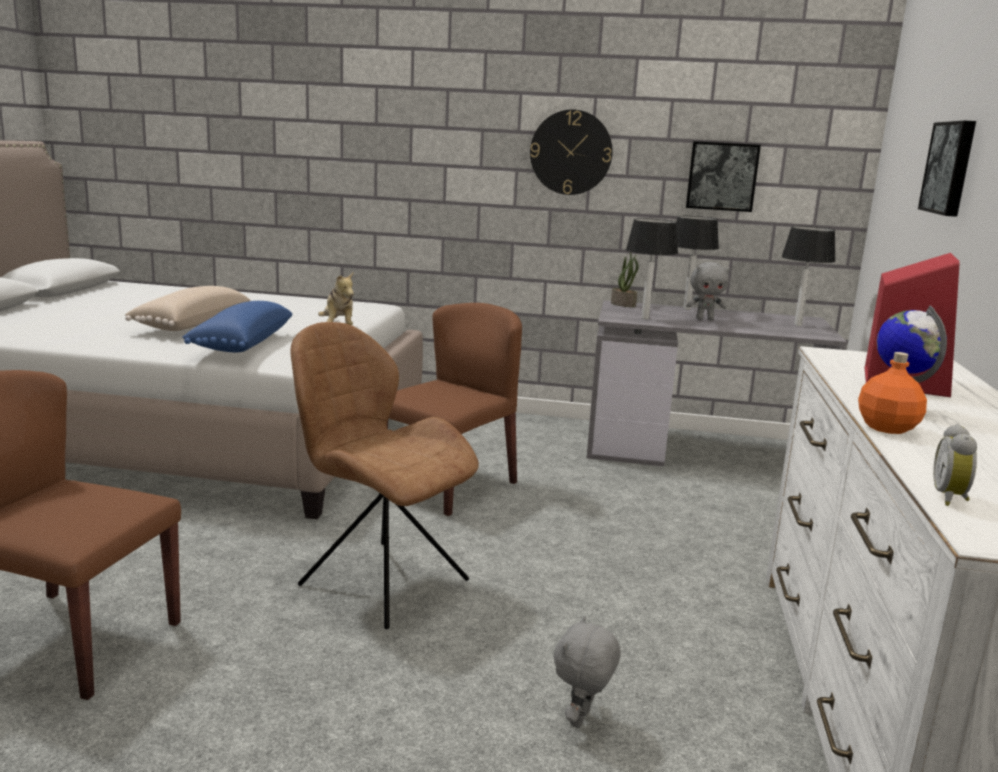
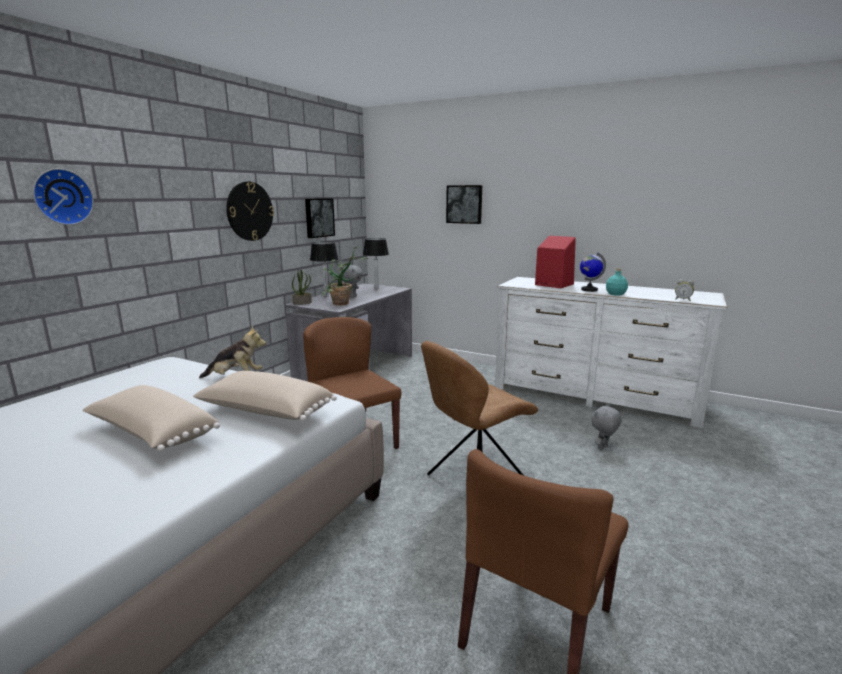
camera: 70 degrees left, 0 degrees up
(240, 344) = (265, 412): blue pillow -> beige pillow
(341, 119) = (62, 197): none -> wall clock
(581, 720) = (603, 448): grey plush toy -> grey plush toy turned 90 degrees clockwise
(644, 318) = (341, 304): table lamp -> potted plant
(888, 428) = (616, 294): orange bottle -> turquoise bottle

